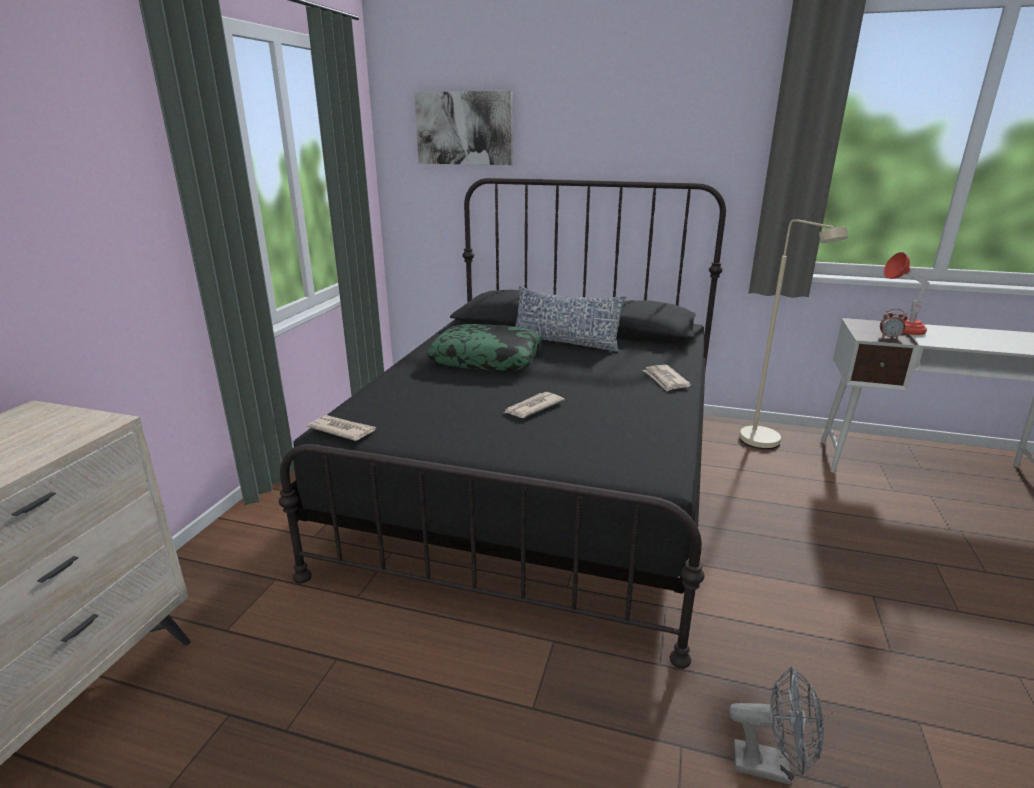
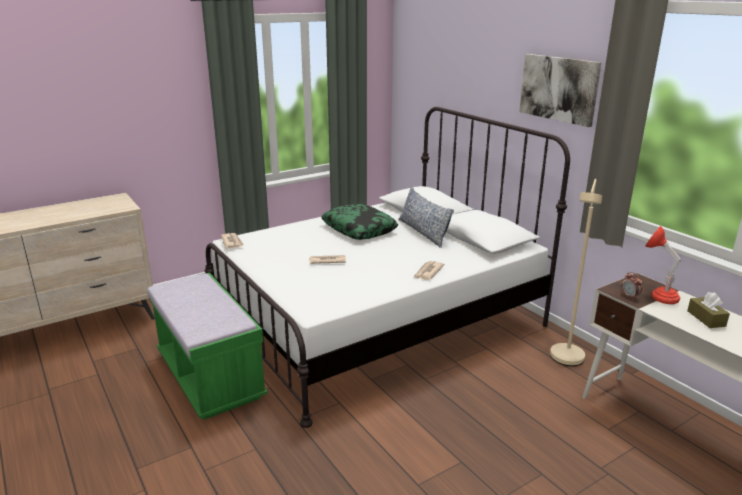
camera: 40 degrees right, 0 degrees up
(444, 681) = (210, 377): none -> green bench
(464, 128) = (434, 70): picture -> picture (559, 88)
(542, 481) = (378, 320): black bed -> white bed
(771, 766) = (277, 477): grey fan -> none
(966, 337) = (706, 318): none -> brown tissue box

